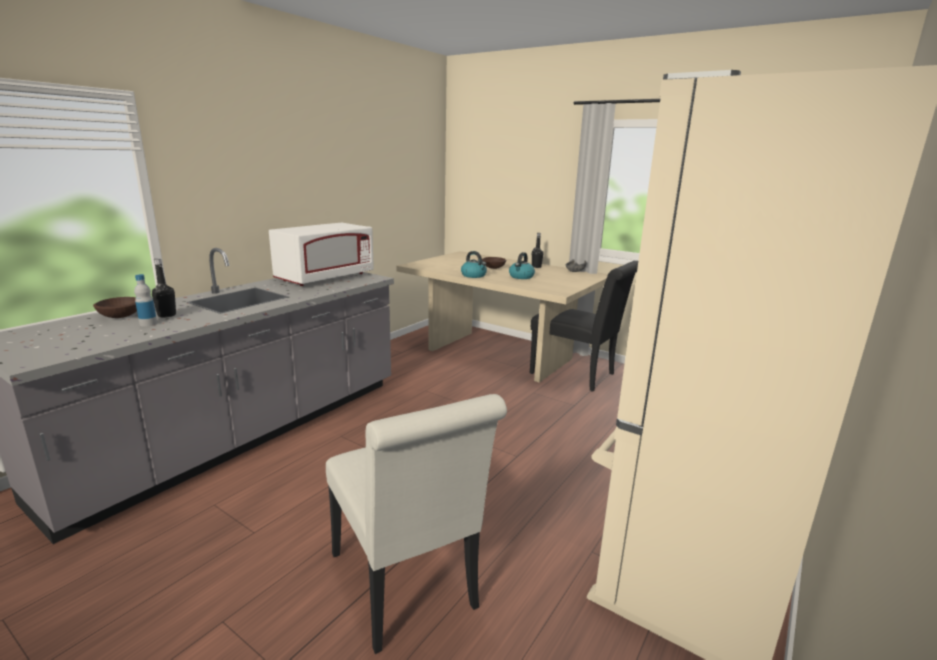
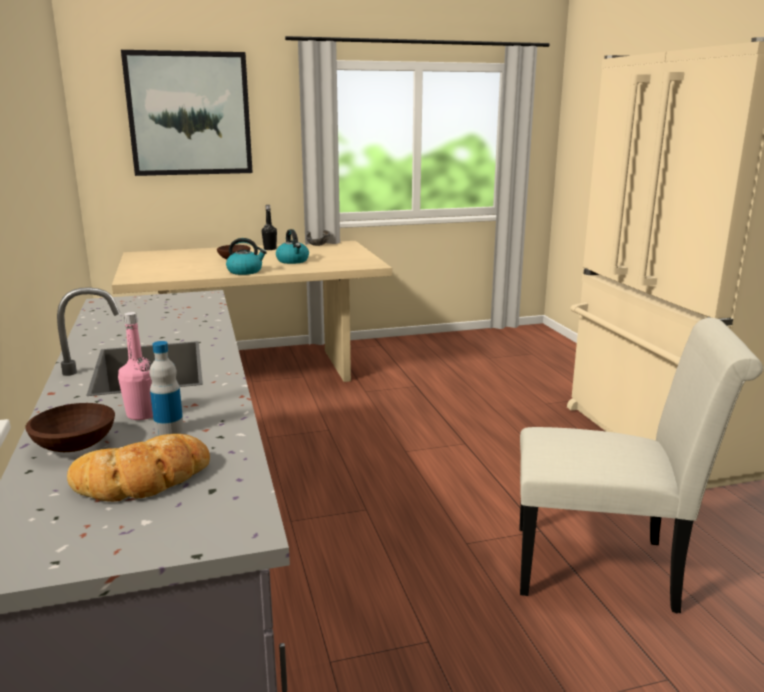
camera: 50 degrees left, 0 degrees up
(84, 335) = (143, 479): none -> bread
(167, 315) = (142, 414): black bottle -> pink bottle
(325, 278) = (144, 312): white microwave -> none
(509, 161) = (189, 114): none -> picture
(577, 375) = (366, 362): black chair -> none

